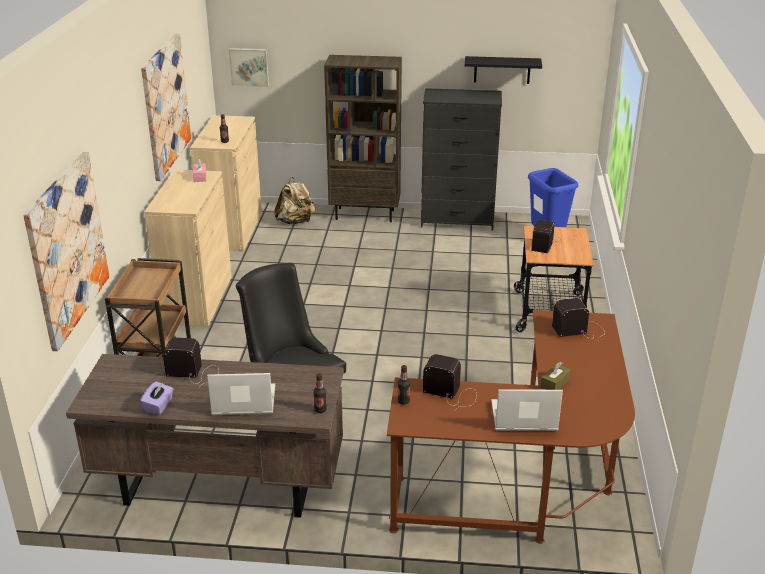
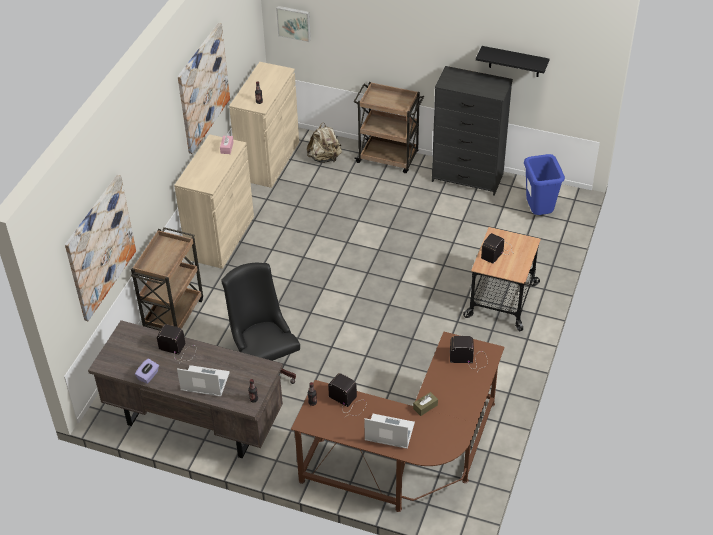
camera: 15 degrees right, 15 degrees up
(365, 214) = (388, 158): brown bookcase -> brown cart

